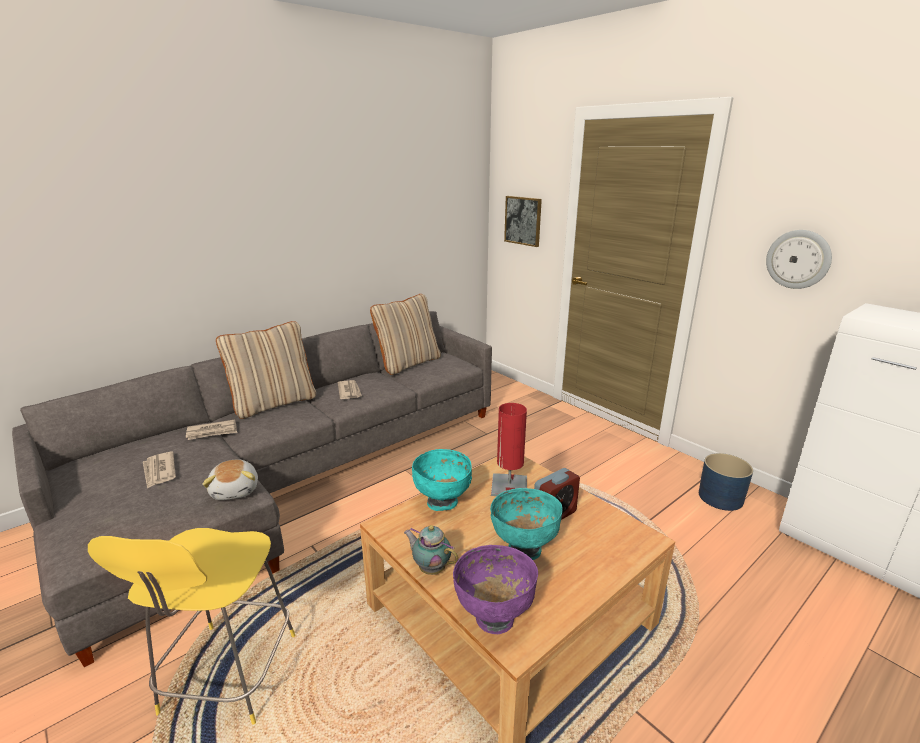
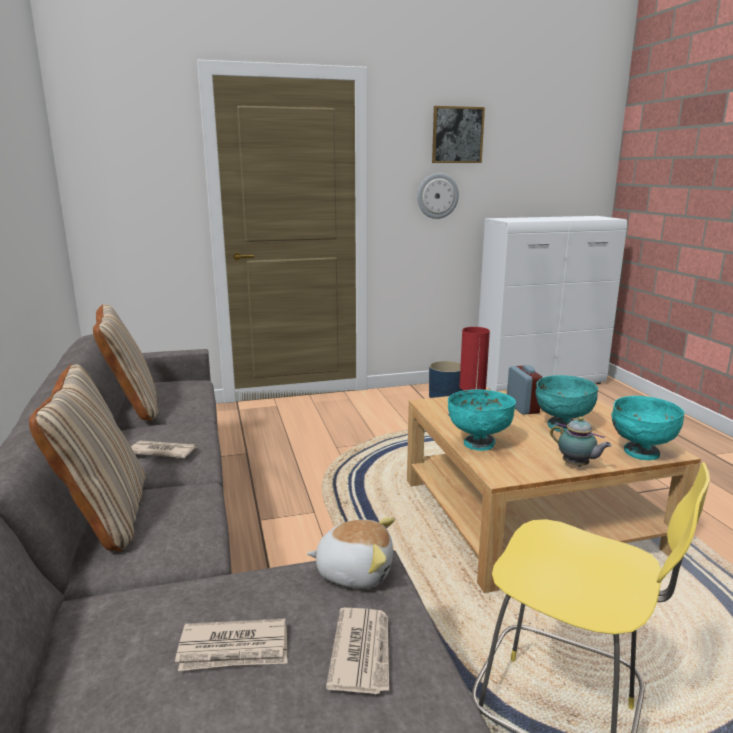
camera: 65 degrees left, 5 degrees down
(212, 432) = (136, 584): newspaper -> newspaper (362, 652)
(430, 568) = (577, 466): teapot -> teapot turned 105 degrees counterclockwise
(494, 616) = (640, 453): purple bowl -> turquoise bowl
(523, 220) = (134, 198): picture -> picture (457, 135)

